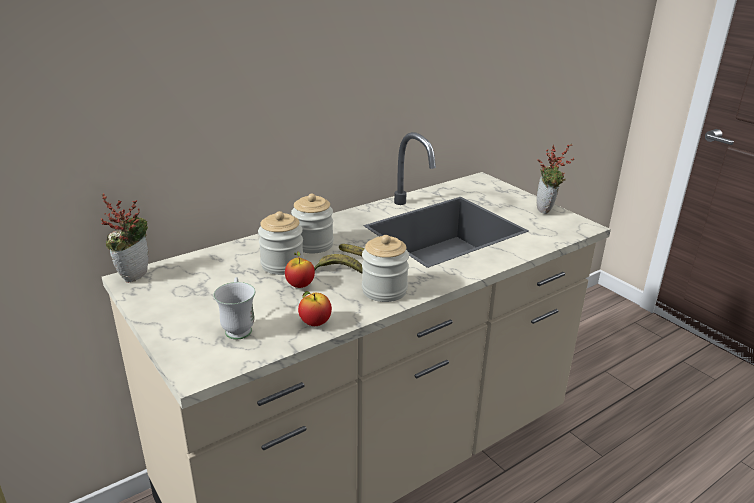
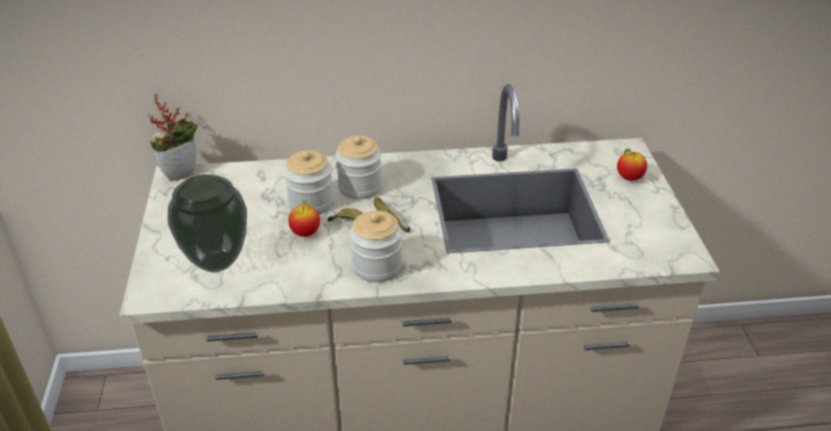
camera: 30 degrees right, 10 degrees up
(238, 327) = (216, 261): white mug -> vase
(315, 323) = (282, 281): apple -> apple (629, 178)
(547, 210) = (664, 219): potted plant -> none

